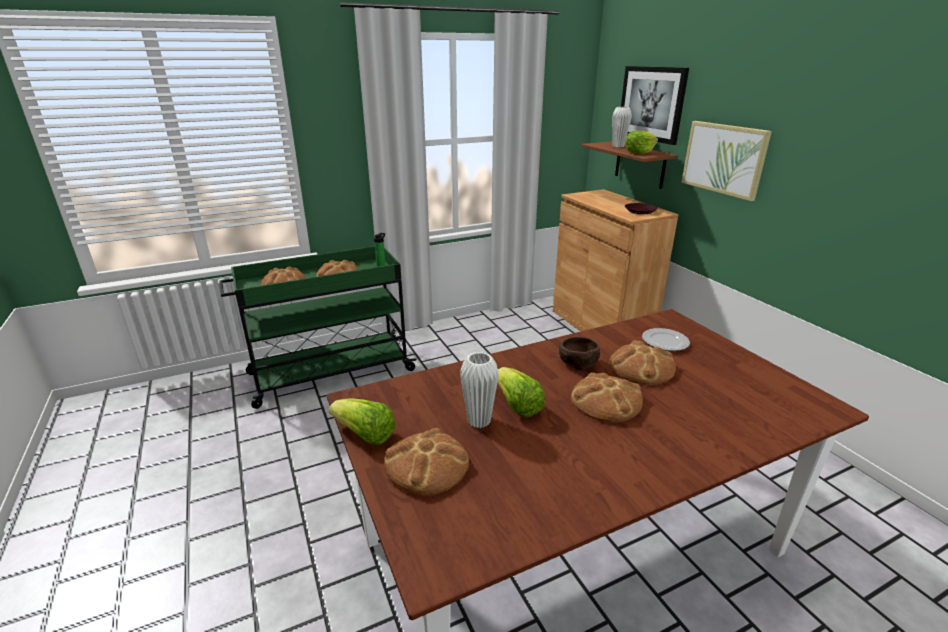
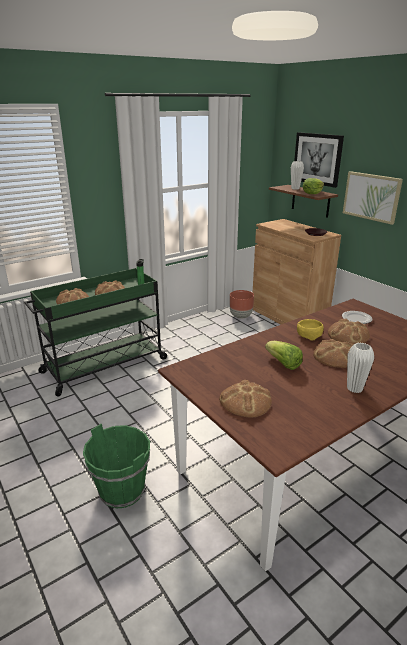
camera: 10 degrees left, 0 degrees up
(278, 561) = (121, 491): none -> green bucket
(364, 435) = (197, 389): lettuce -> none
(479, 421) = (264, 374): white vase -> white vase (354, 388)
(535, 320) = (241, 316): none -> brown planter
(577, 362) = (308, 335): brown bowl -> yellow bowl

